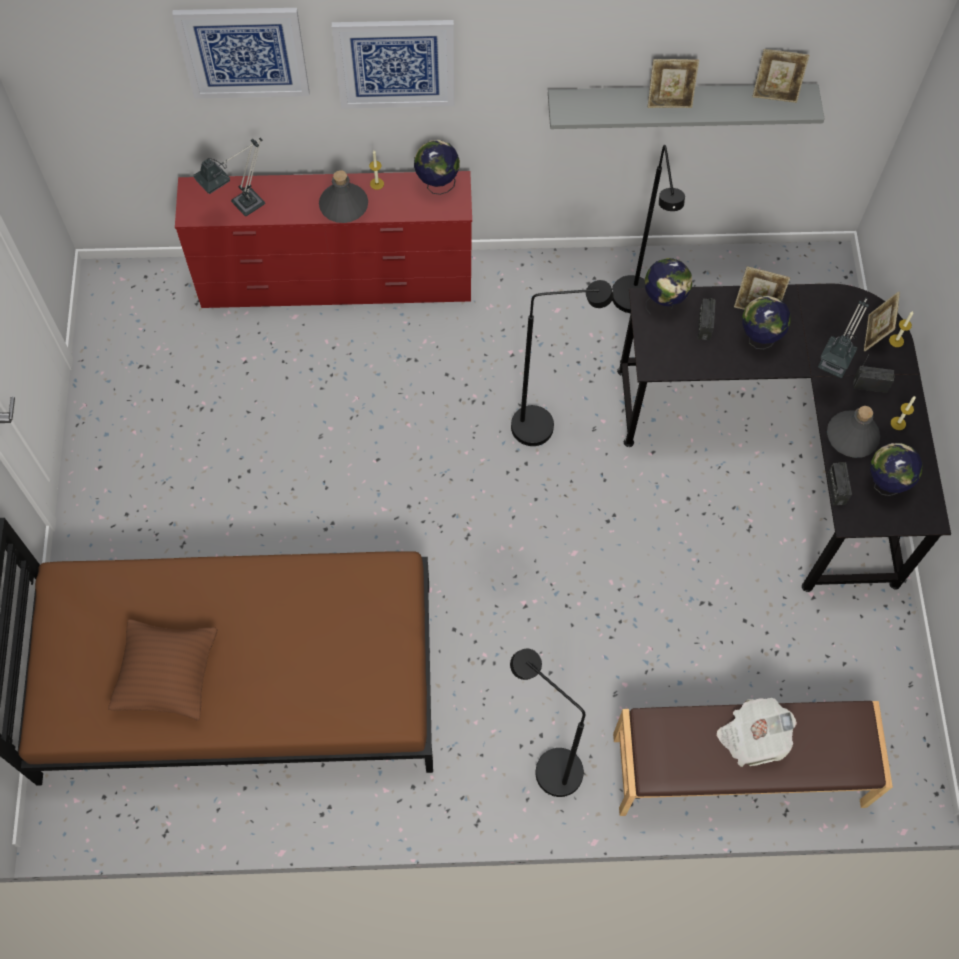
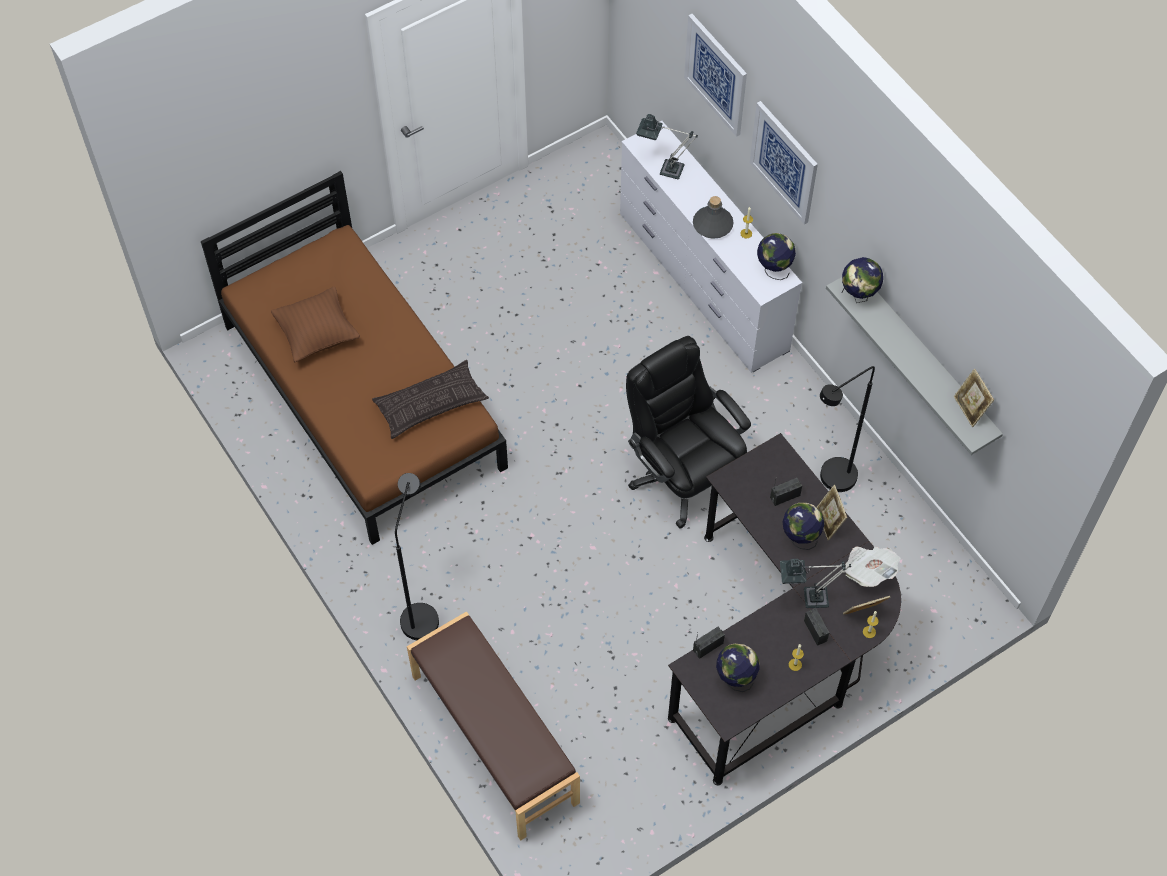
camera: 60 degrees right, 5 degrees down
(337, 283) = (702, 282): red dresser -> white dresser
(346, 603) = (430, 403): none -> pillow
(544, 424) = (683, 475): black floor lamp -> black office chair
(663, 302) = (785, 460): globe -> globe (858, 296)
(669, 101) = (906, 346): picture frame -> none
(752, 737) = (495, 701): newspaper -> newspaper (868, 571)
(851, 436) = (761, 637): grey bottle -> none

